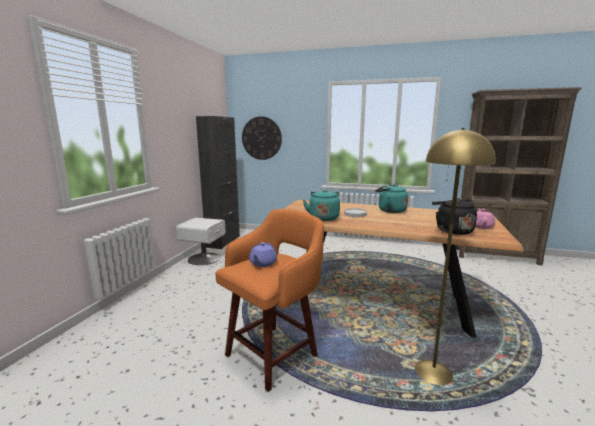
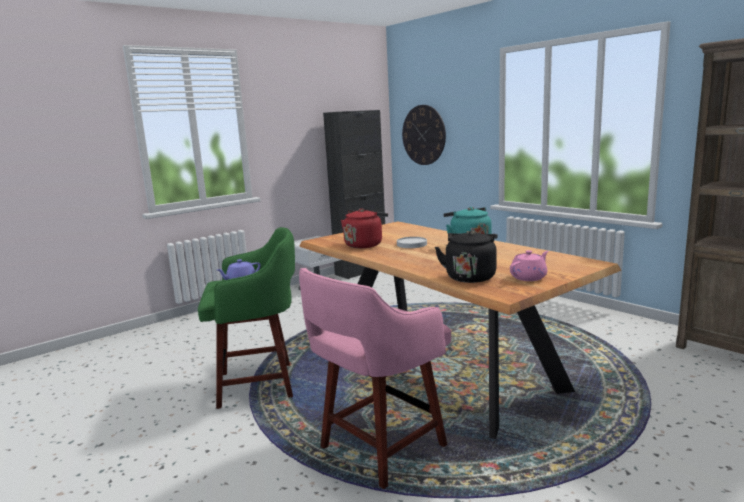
camera: 35 degrees right, 0 degrees up
(274, 354) = (260, 384): orange stool -> green stool
(323, 218) = (364, 244): turquoise kettle -> red kettle
(433, 372) = (379, 449): yellow floor lamp -> pink stool

